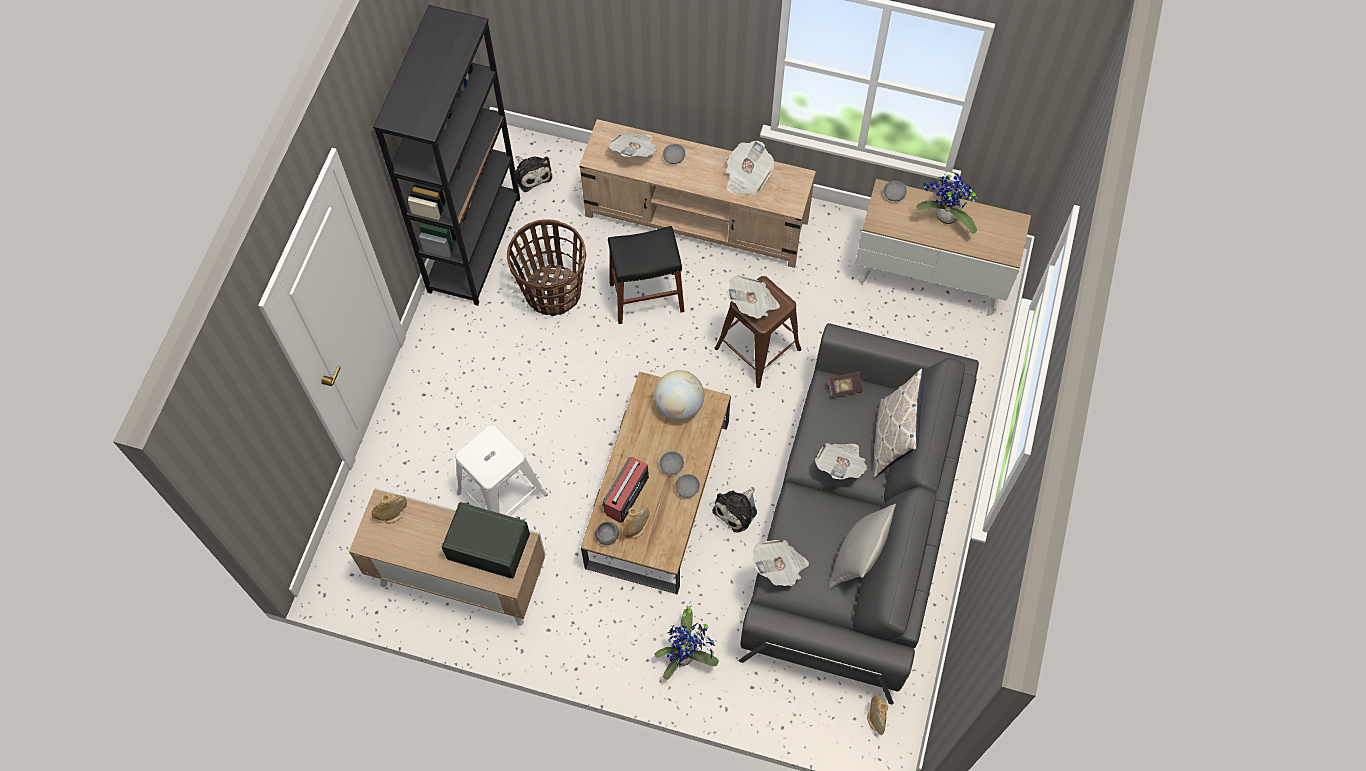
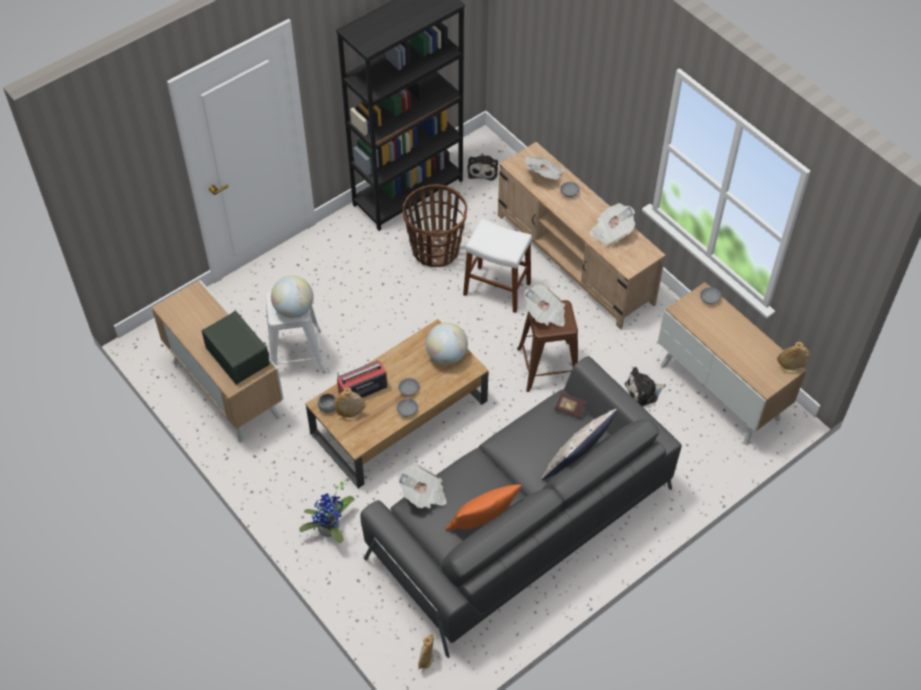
camera: 35 degrees right, 10 degrees down
(393, 515) = (196, 302): beige vase -> beige vase (789, 368)
(500, 456) = (294, 309): none -> globe
(646, 297) = (497, 289): black stool -> white stool
(737, 510) = (445, 460): plush toy -> plush toy (643, 392)
(841, 465) = (523, 456): newspaper -> none
(857, 559) = (483, 524): grey pillow -> orange pillow
(944, 217) = (735, 334): potted plant -> none

